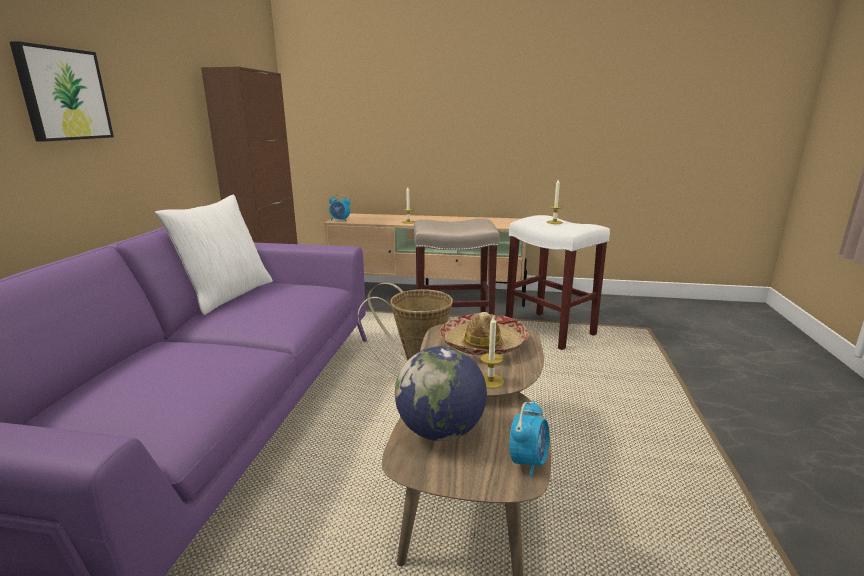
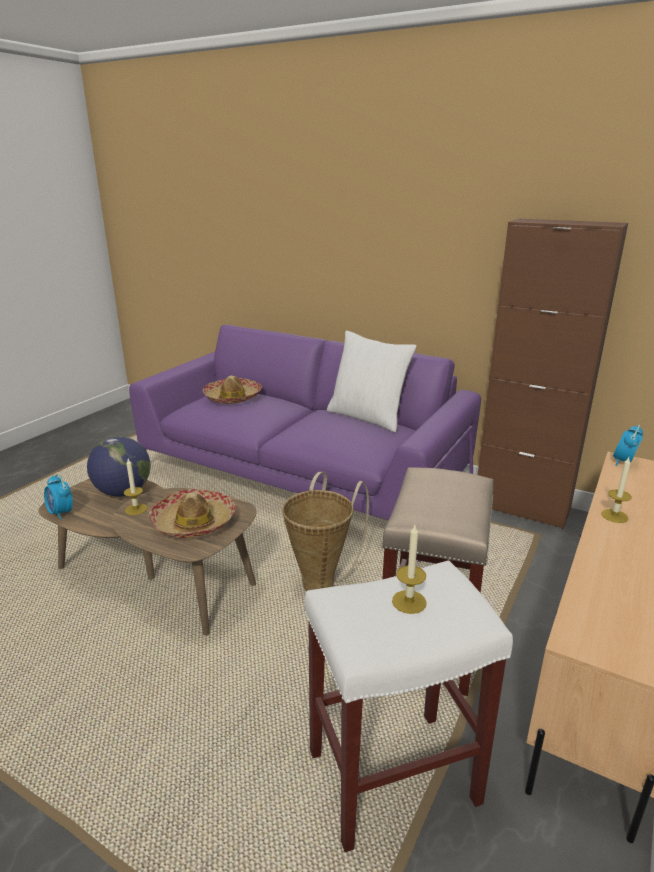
camera: 110 degrees right, 5 degrees up
(63, 94) = (363, 242): picture -> none
(131, 383) = (232, 397): none -> hat

